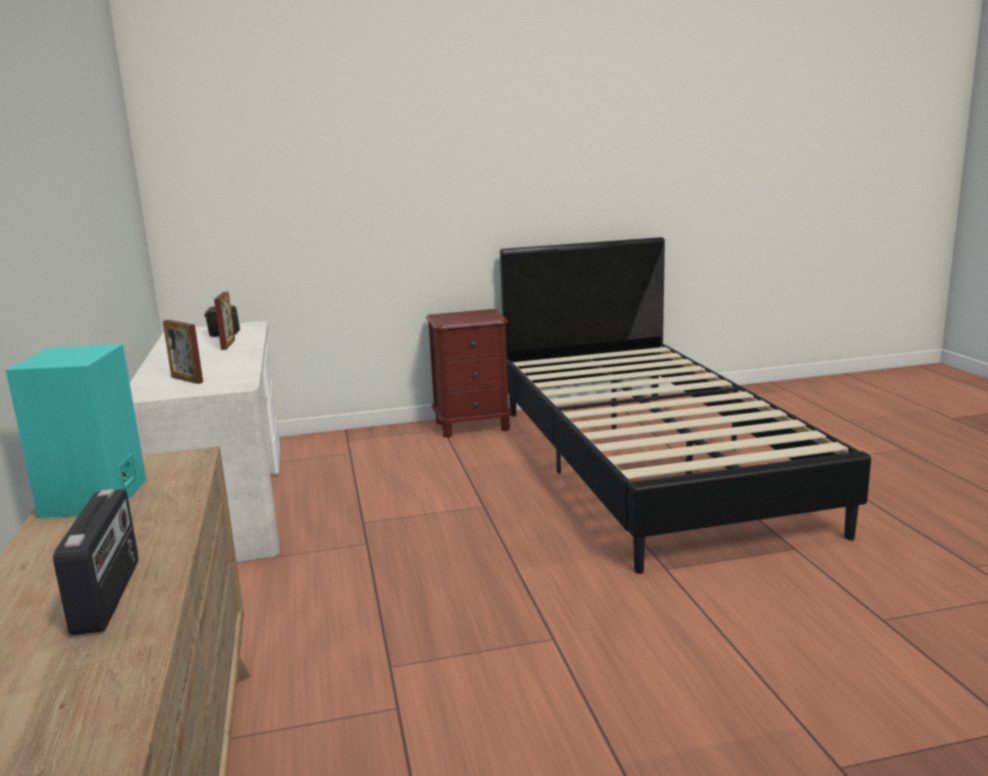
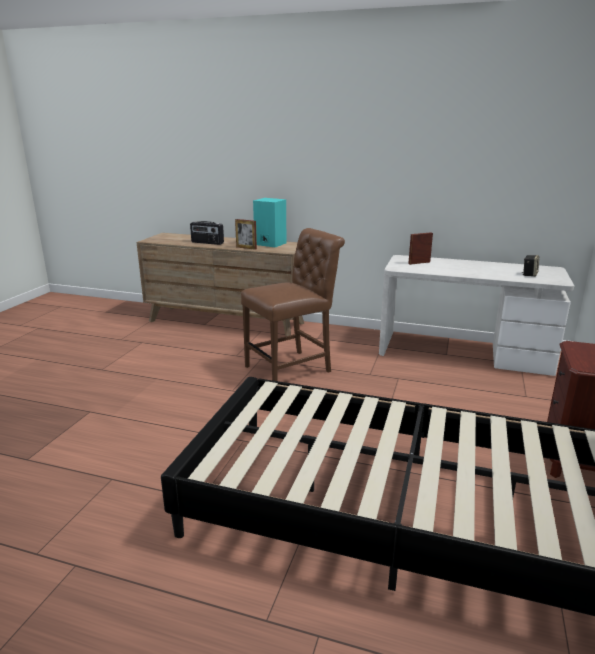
camera: 120 degrees right, 5 degrees up
(228, 344) = (496, 273): picture frame -> picture frame (246, 248)
(403, 614) = (292, 368): none -> brown chair

